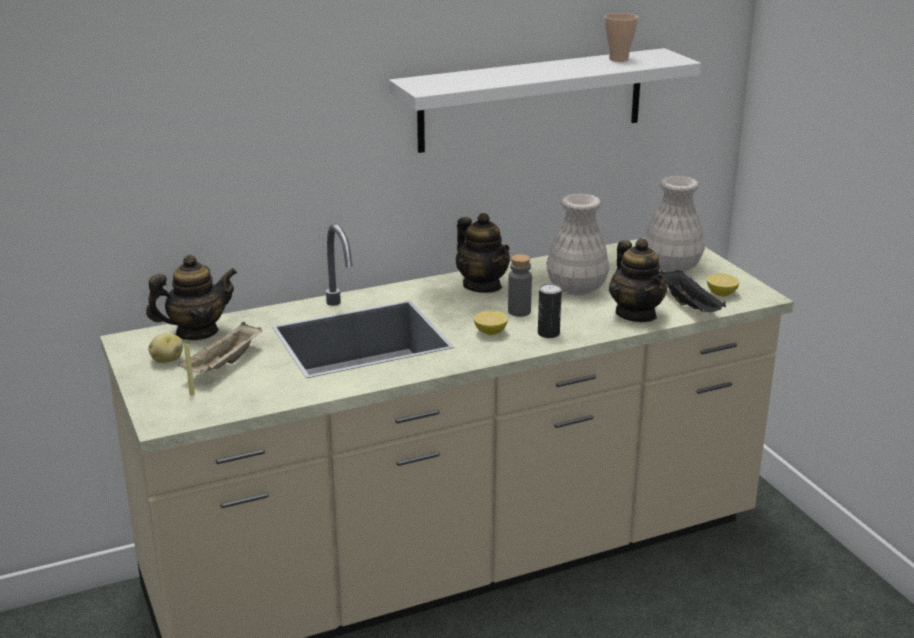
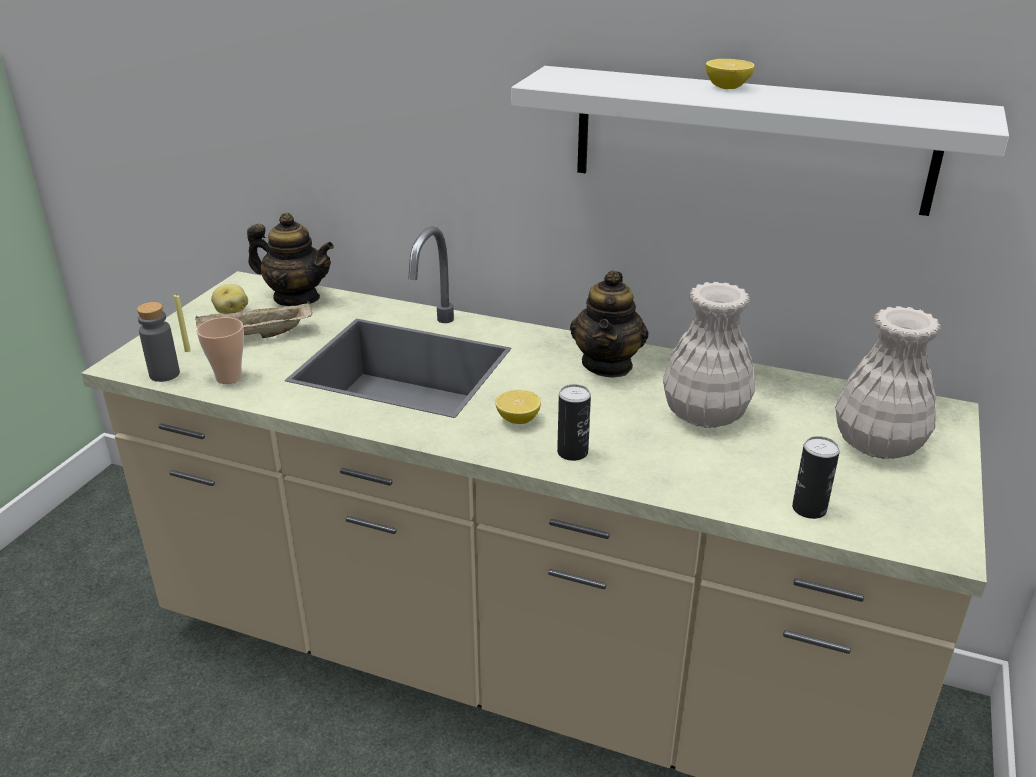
camera: 45 degrees right, 5 degrees up
(519, 311) = (590, 411): grey bottle -> grey bottle (164, 374)
(618, 59) = (885, 104): cup -> cup (229, 377)
(636, 314) = (717, 482): teapot -> none
(691, 306) = (809, 509): black tray -> can
(721, 294) = (886, 513): lemon -> lemon (727, 87)

